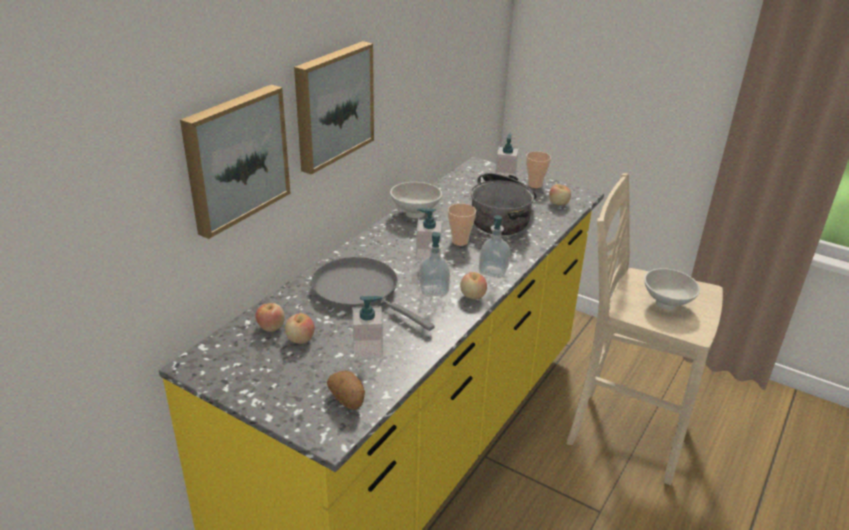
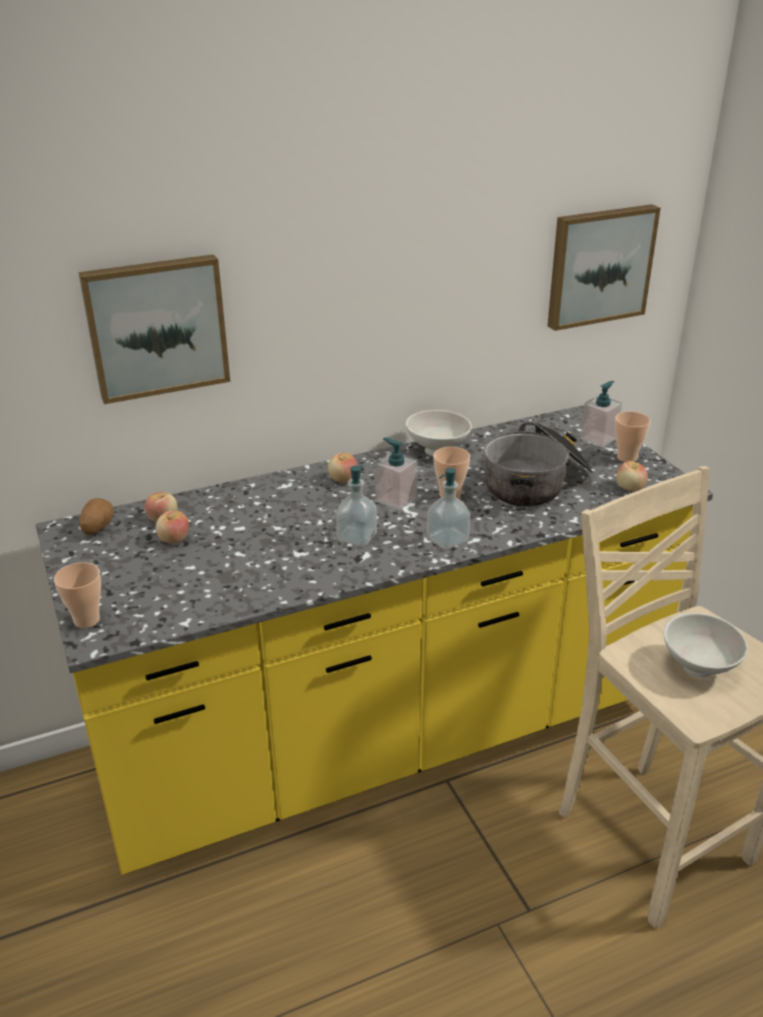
camera: 35 degrees right, 0 degrees up
(306, 426) = (87, 620): none -> cup
(332, 105) = (315, 293): picture -> picture (599, 266)
(348, 400) = (147, 612): potato -> potato (97, 528)
(360, 291) = (282, 513): grey frying pan -> none
(368, 349) = (222, 572): soap dispenser -> none
(472, 296) = (391, 558): apple -> apple (342, 479)

